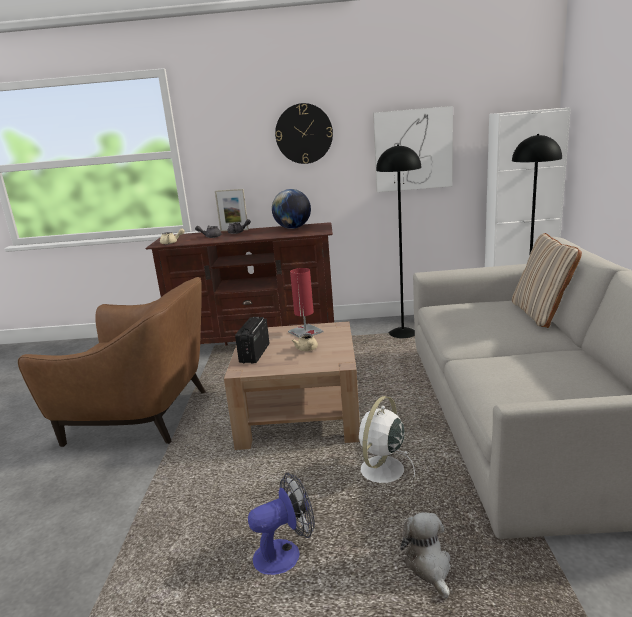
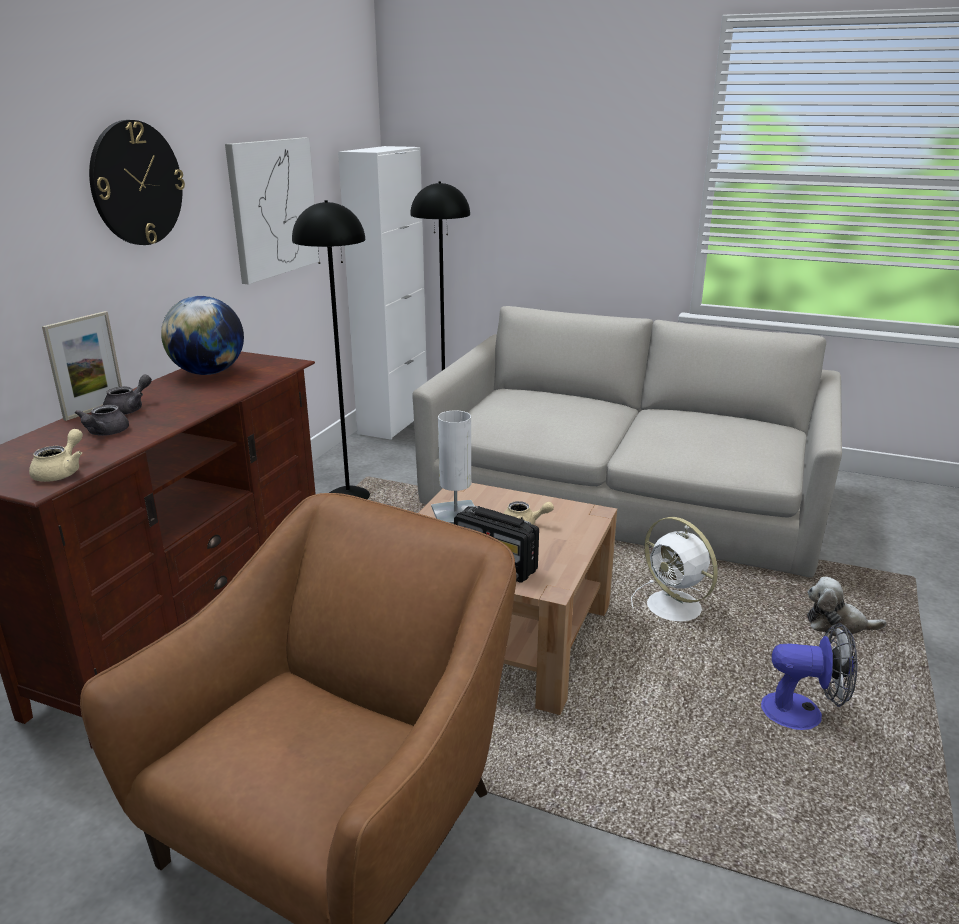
camera: 70 degrees left, 5 degrees up
(285, 553) = (803, 713): fan -> fan turned 105 degrees clockwise
(305, 332) = (455, 514): red table lamp -> white table lamp
(541, 314) = (561, 393): beige pillow -> none

